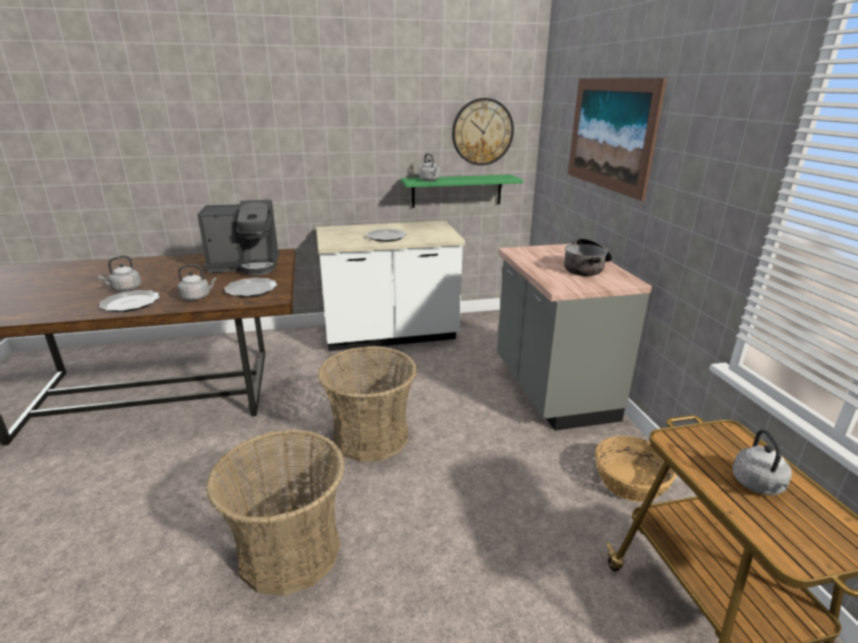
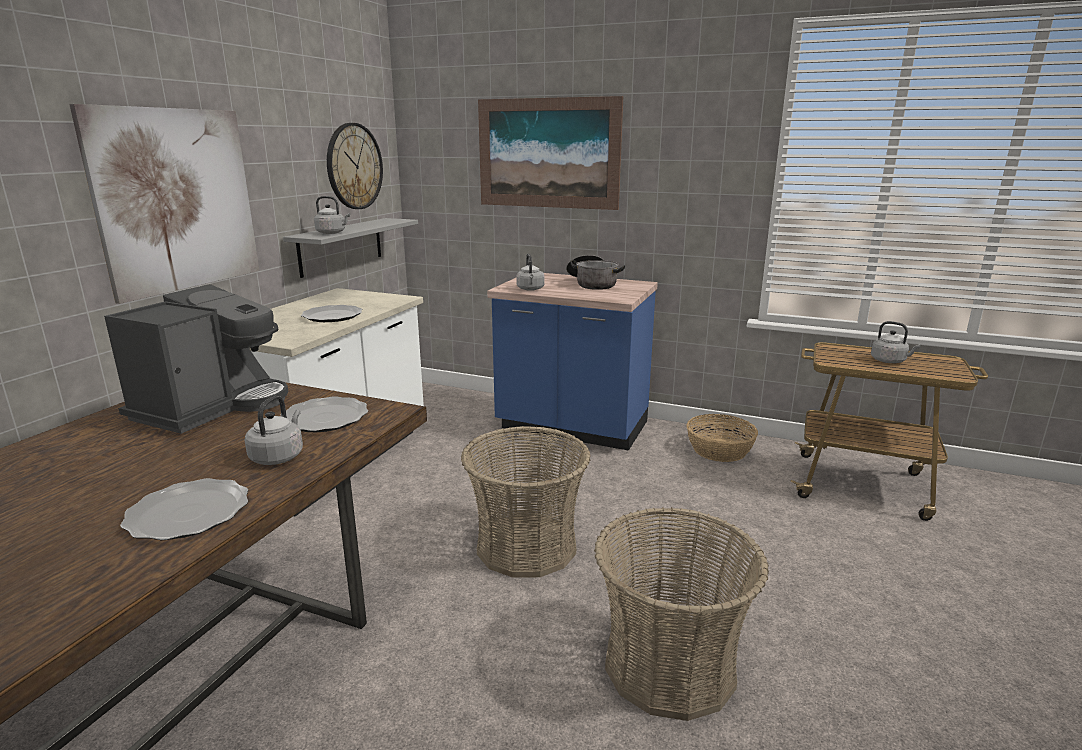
camera: 55 degrees left, 5 degrees down
(125, 289) = (91, 513): grey kettle -> grey kettle (530, 289)
(320, 148) = (177, 200): none -> picture
(457, 191) = (341, 246): green shelf -> grey shelf
(551, 391) = (572, 428): grey counter -> blue counter

